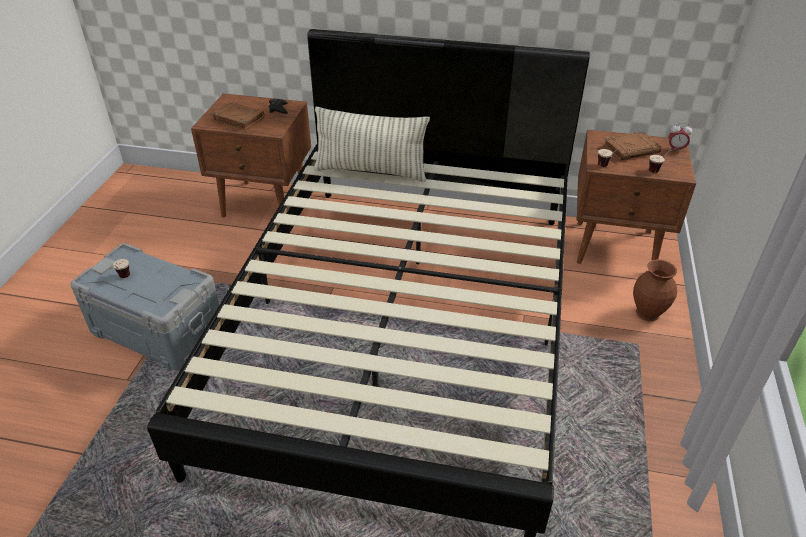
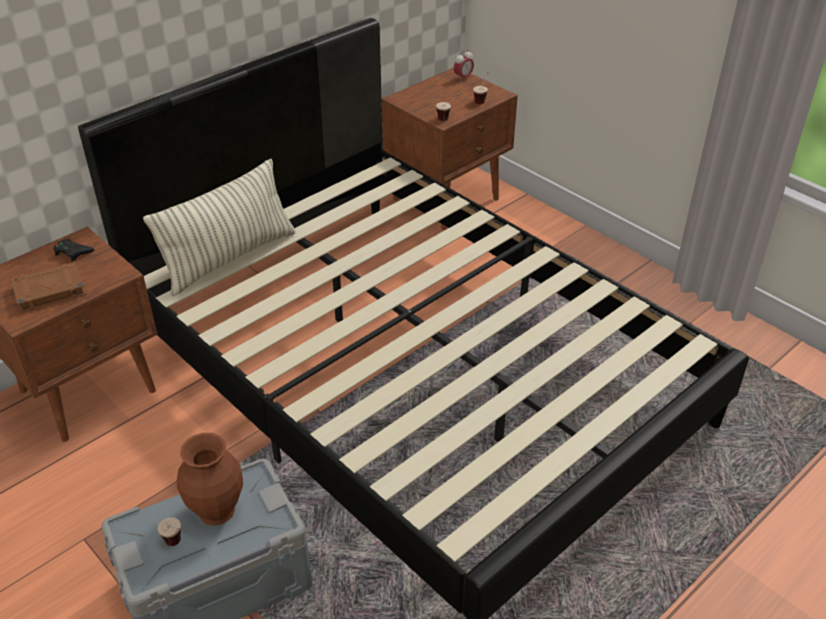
camera: 55 degrees left, 0 degrees up
(631, 149) = (438, 95): brown book -> none
(648, 313) = (539, 229): brown vase -> brown vase (218, 510)

